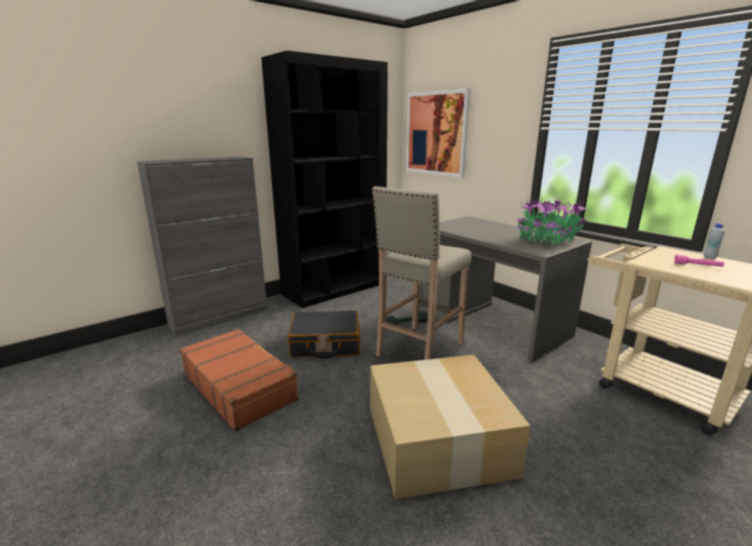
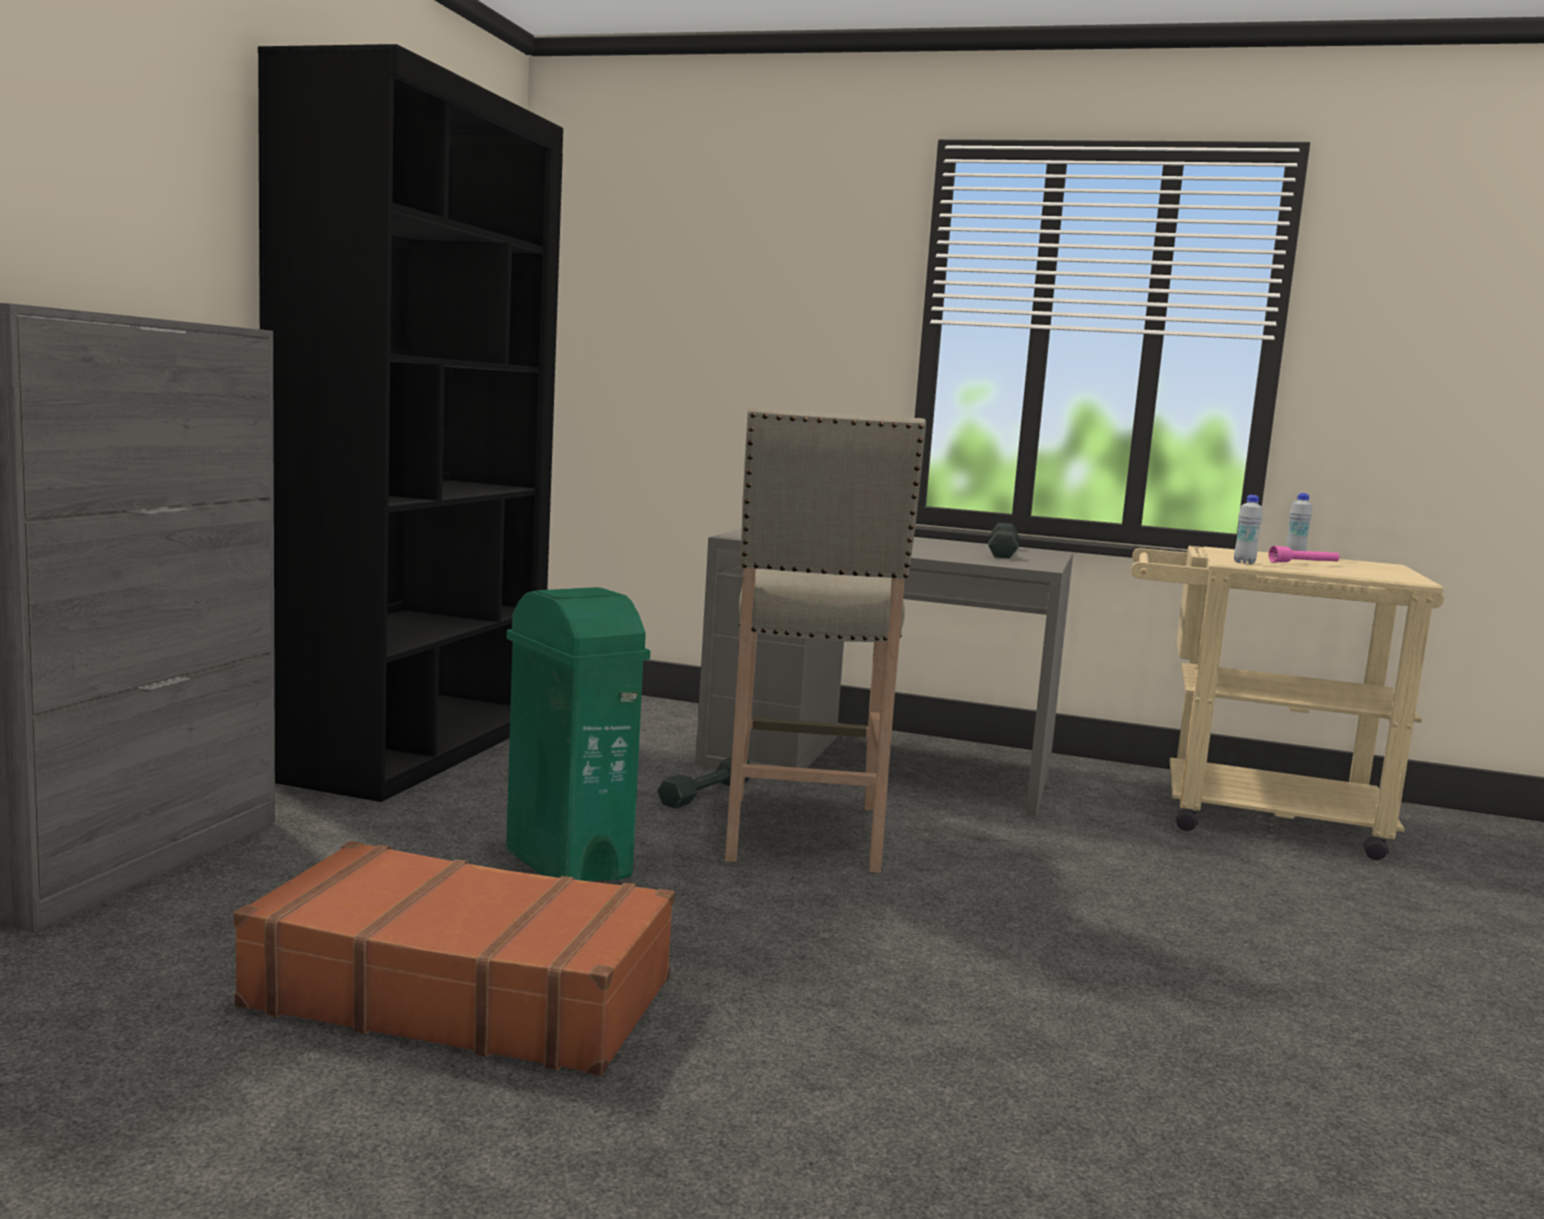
camera: 35 degrees left, 10 degrees down
(325, 344) = (568, 863): black suitcase -> green trash can
(436, 133) = (638, 324): picture -> none
(440, 442) = (1053, 968): cardboard box -> none
(547, 240) = (1003, 552): potted plant -> grey dumbbell
(650, 263) = (1244, 562): none -> white bottle

